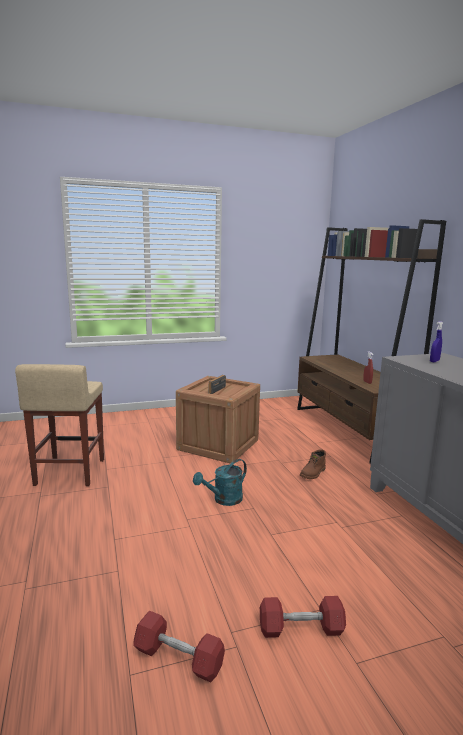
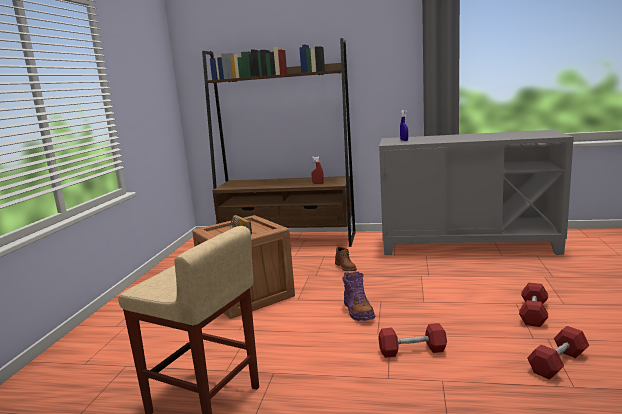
camera: 60 degrees left, 0 degrees up
(164, 544) = (412, 350): none -> red dumbbell
(223, 500) = (358, 311): turquoise watering can -> purple boot

